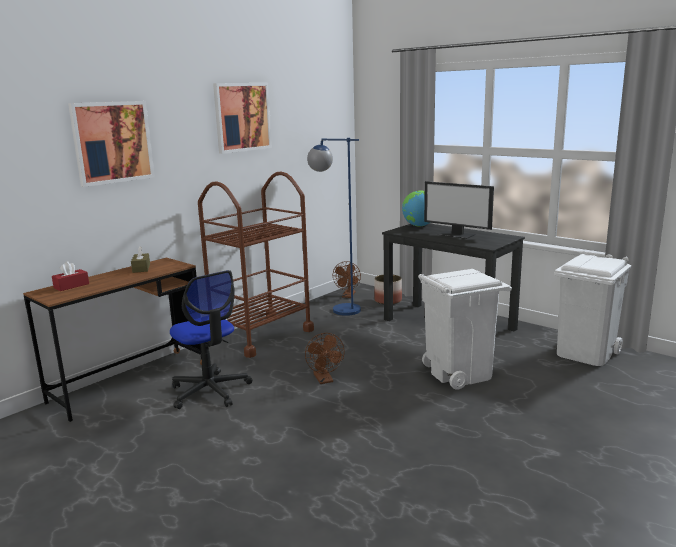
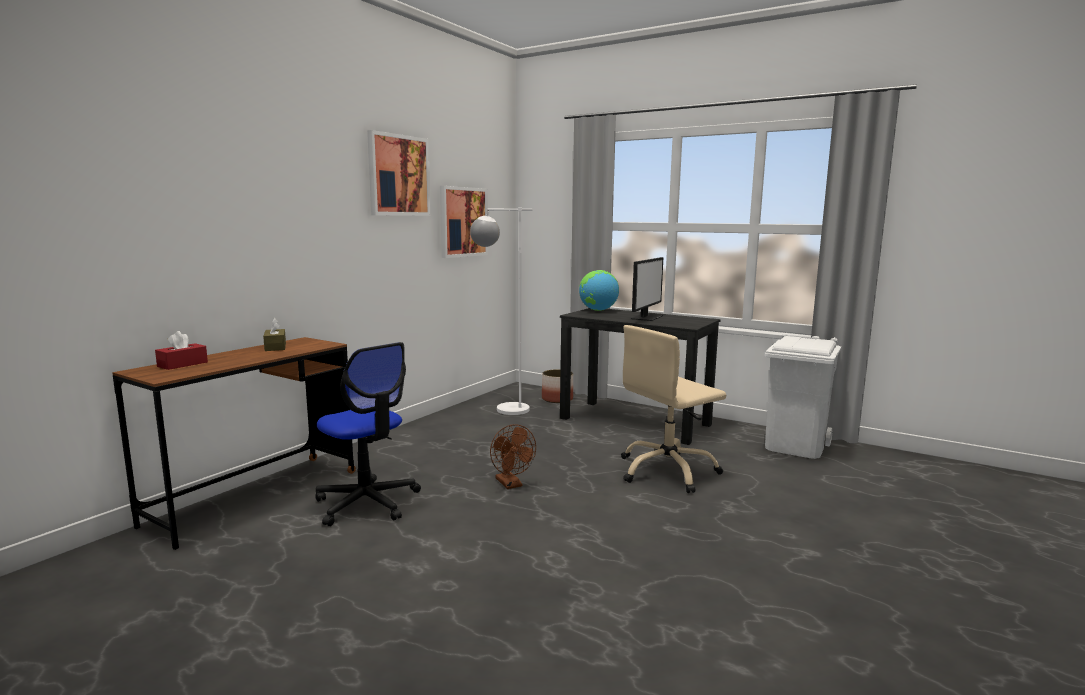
camera: 10 degrees left, 5 degrees down
(112, 142) = (243, 184): picture -> picture (463, 222)
(261, 335) = (417, 438): brown cart -> none
(337, 309) = (501, 408): blue floor lamp -> white floor lamp
(348, 296) = (509, 395): brown fan -> none
(457, 234) = (646, 317): monitor -> monitor turned 90 degrees counterclockwise
(459, 373) = (667, 471): white trash can -> beige office chair

